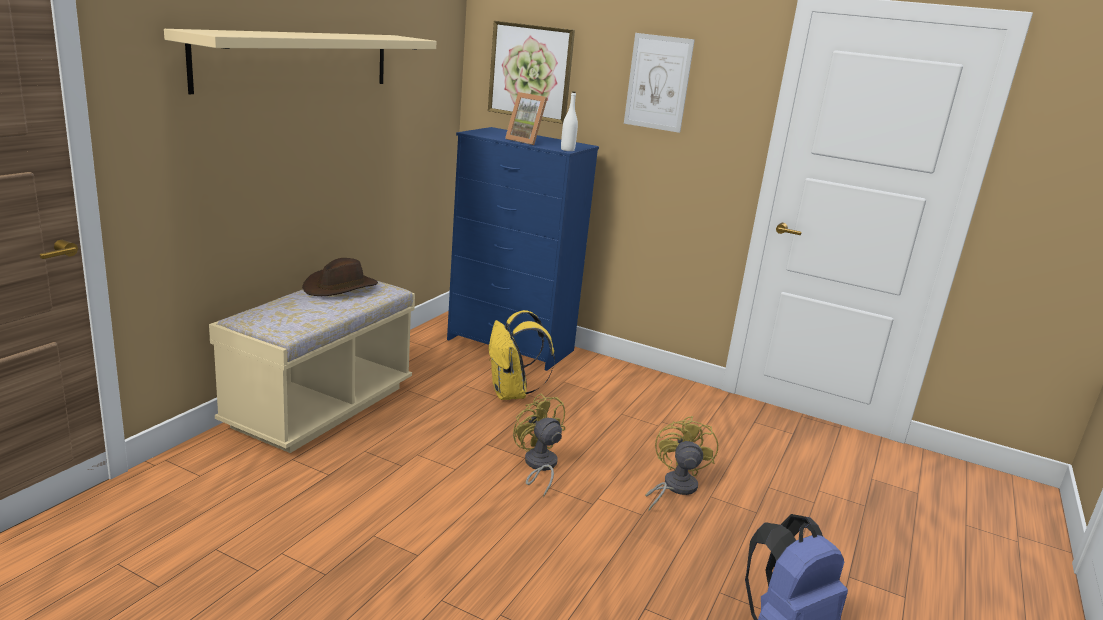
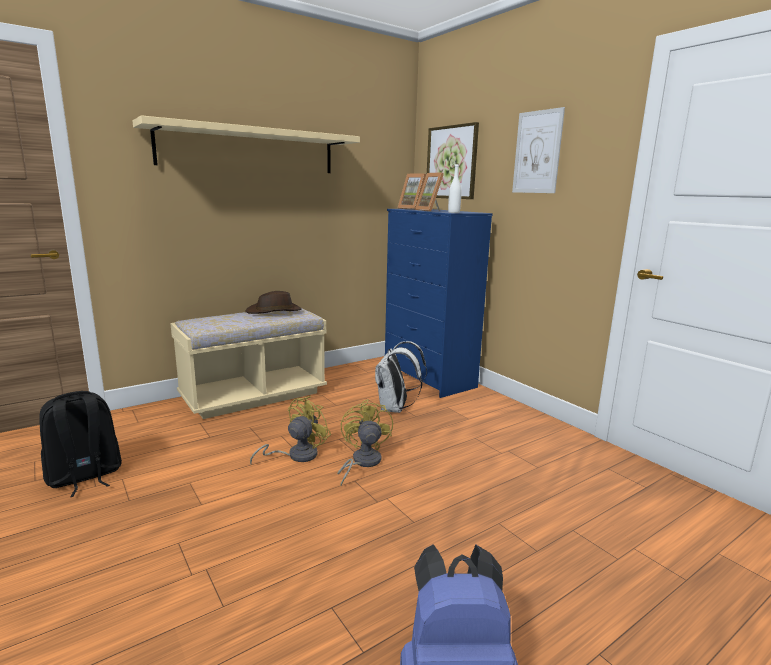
camera: 30 degrees right, 5 degrees down
(226, 564) = (84, 477): none -> black backpack
(489, 133) = (413, 209): none -> picture frame
(512, 394) = (395, 409): yellow backpack -> white backpack
(674, 488) = (468, 507): yellow fan -> yellow fan (296, 455)

